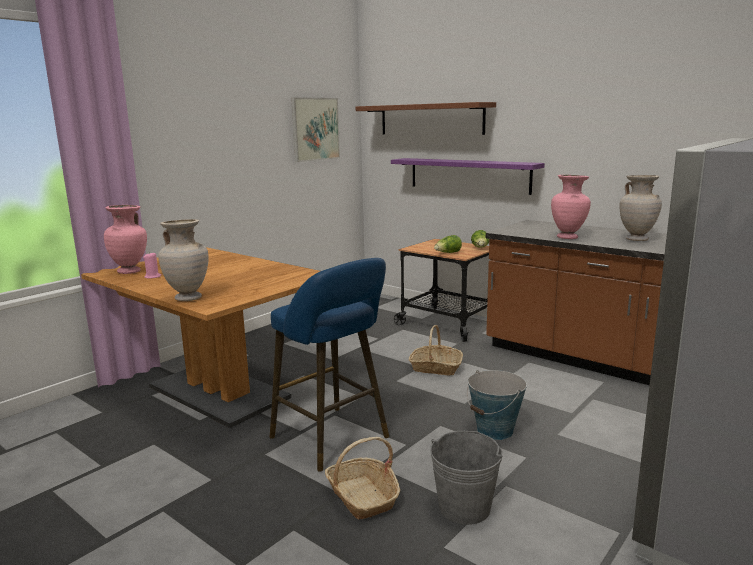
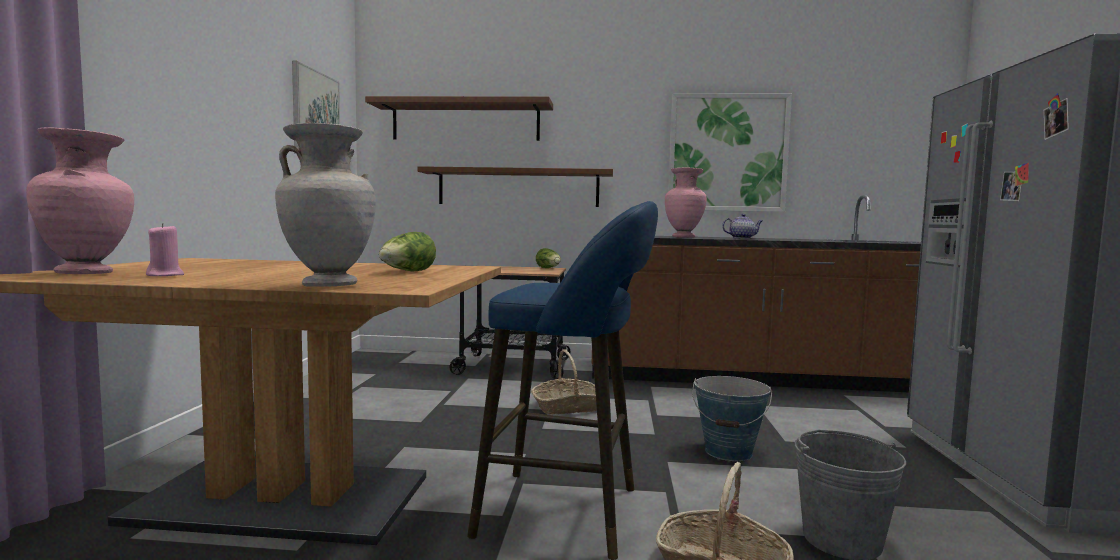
camera: 35 degrees left, 10 degrees down
(448, 253) = (526, 272): lettuce -> lettuce (407, 272)
(468, 175) = (518, 187): purple shelf -> brown shelf
(637, 239) = (742, 238): beige vase -> teapot
(655, 146) = (727, 153): none -> picture

